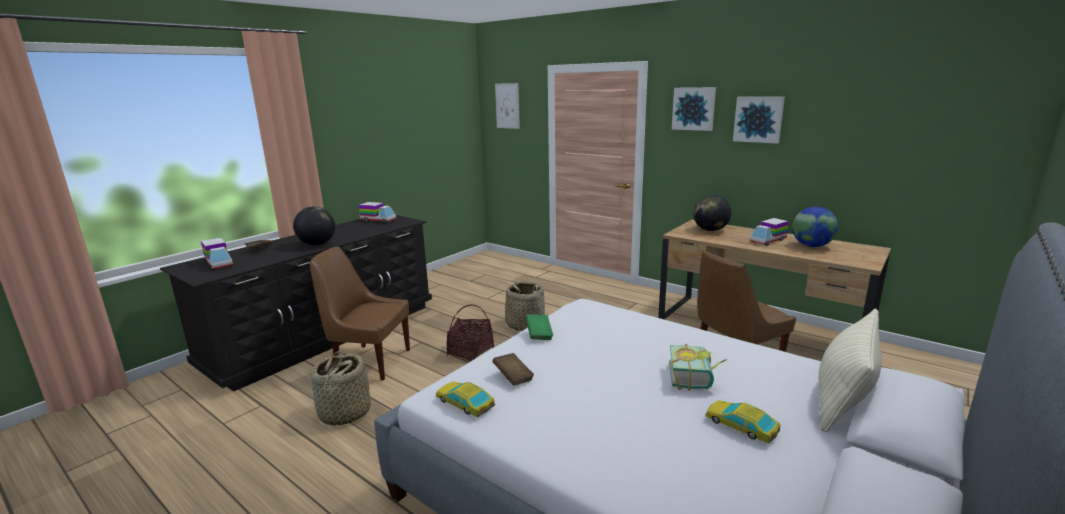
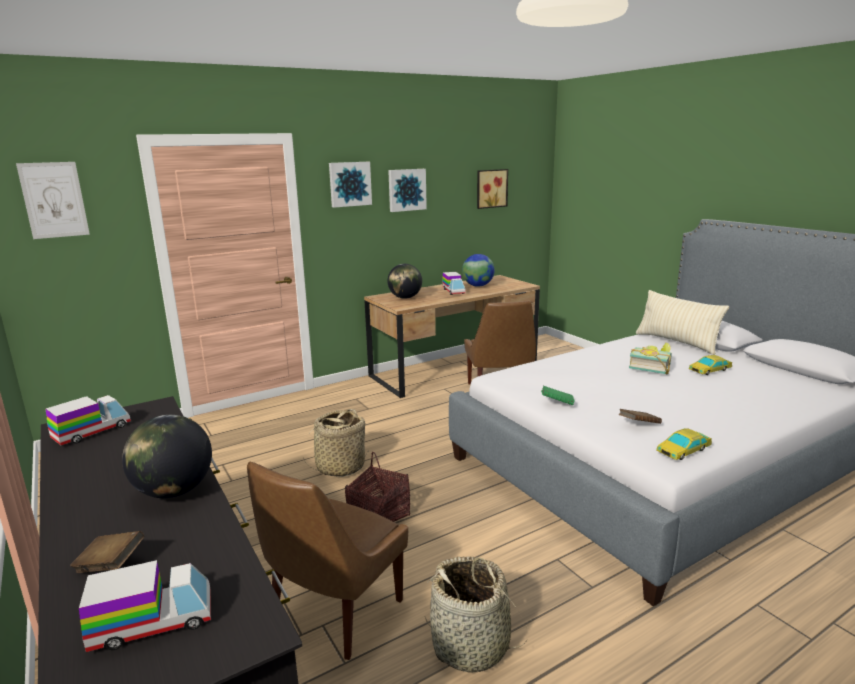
camera: 70 degrees left, 0 degrees up
(896, 128) = (491, 188): none -> picture

